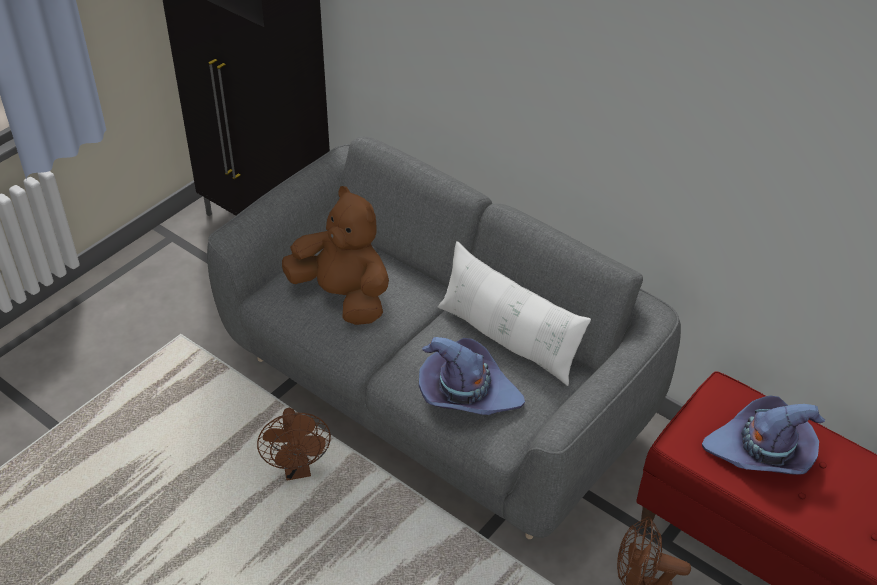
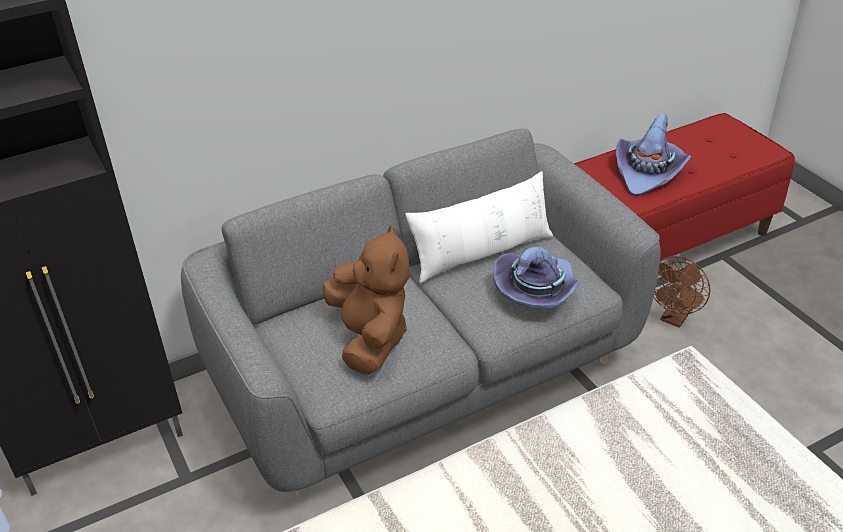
camera: 65 degrees left, 5 degrees down
(297, 469) = (465, 500): brown fan -> none
(343, 296) = (370, 338): brown plush toy -> brown plush toy turned 105 degrees clockwise

